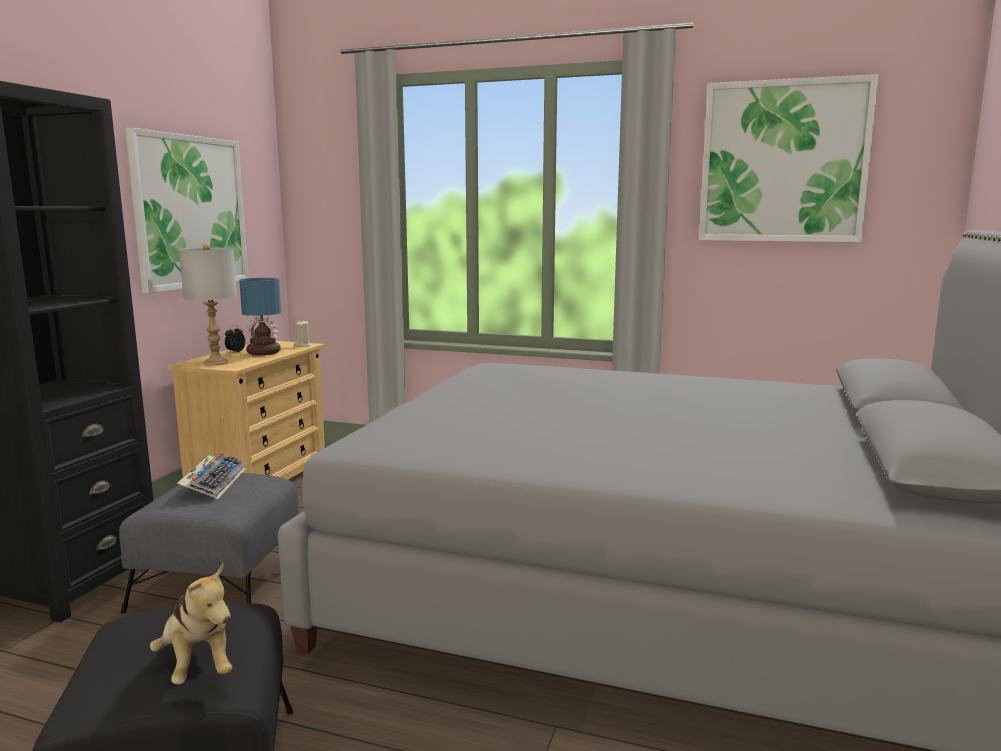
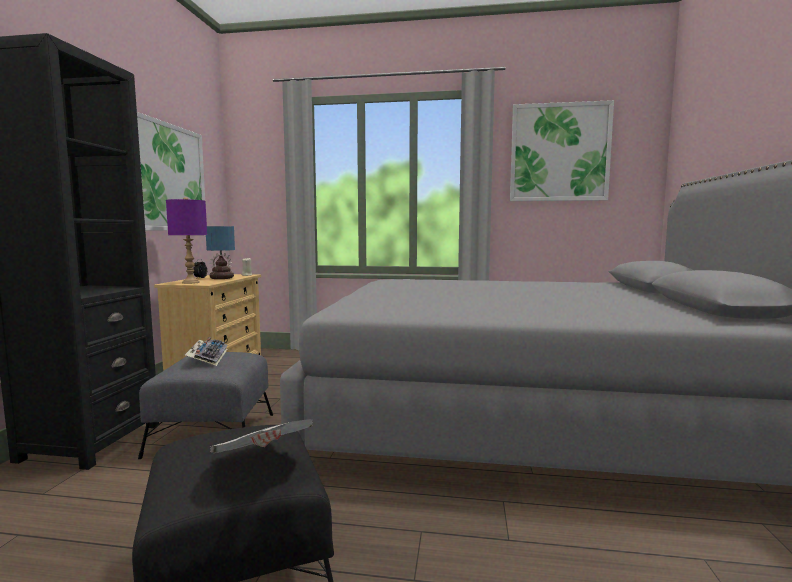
camera: 10 degrees left, 5 degrees down
(198, 664) = (263, 464): plush toy -> newspaper
(216, 363) = (190, 282): grey table lamp -> purple table lamp

